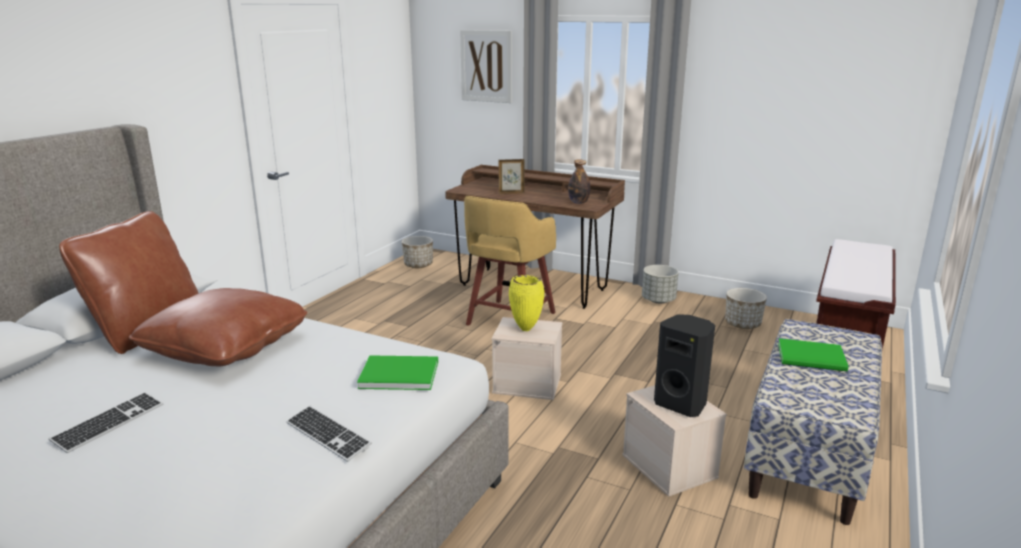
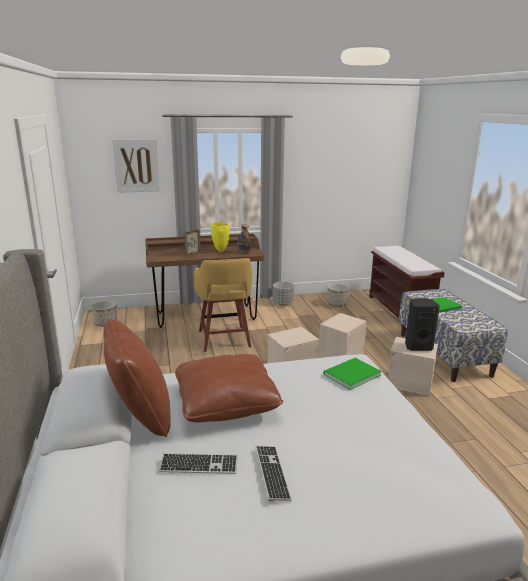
camera: 40 degrees left, 0 degrees up
(328, 435) = (389, 417): keyboard -> keyboard (199, 465)
(526, 329) = (292, 336): yellow vase -> yellow vase (221, 251)
(628, 389) = (341, 355): none -> beige storage box

